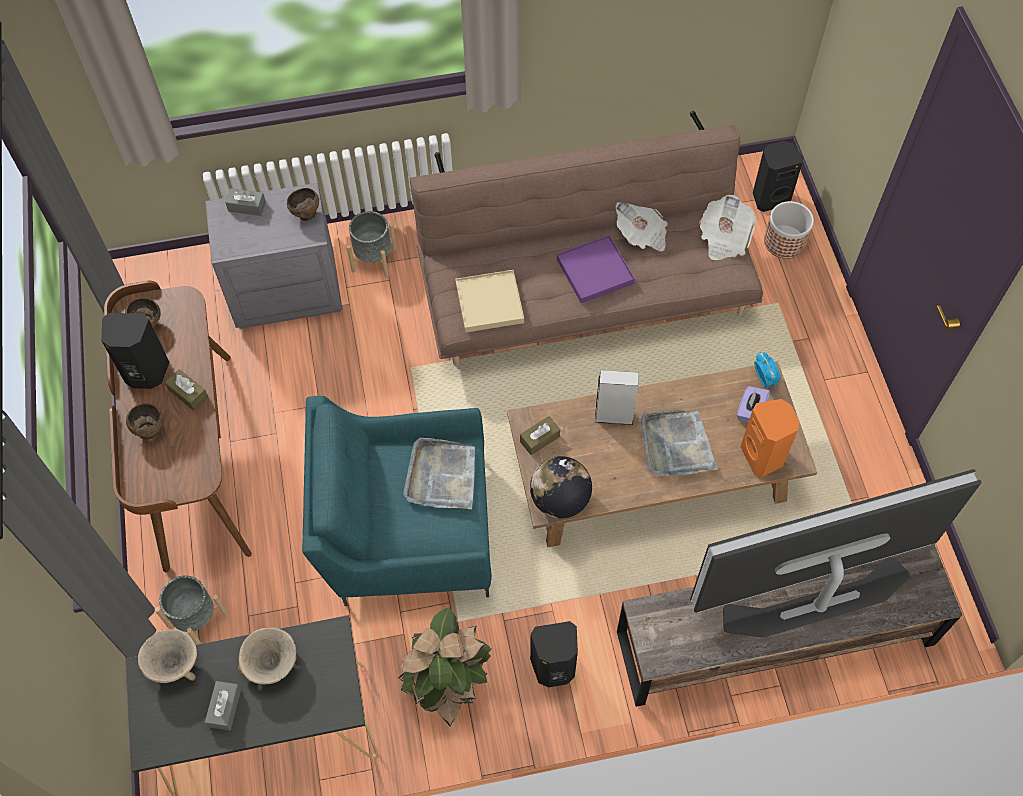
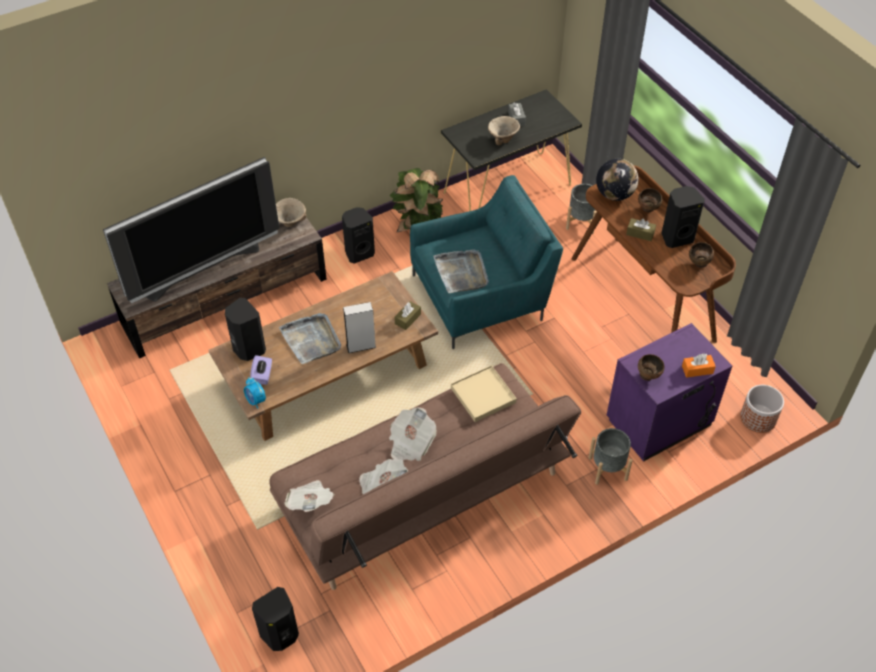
camera: 160 degrees right, 10 degrees down
(175, 664) = (554, 127): beige bowl -> beige bowl (290, 223)
(247, 206) = (697, 369): grey tissue box -> orange tissue box
(286, 291) = (660, 423): grey nightstand -> purple nightstand
(560, 500) = (380, 288): globe -> globe (614, 195)
(595, 271) = (410, 443): purple tray -> newspaper
(763, 456) = (248, 349): orange speaker -> black speaker
(784, 241) = (259, 591): planter -> planter (758, 418)

